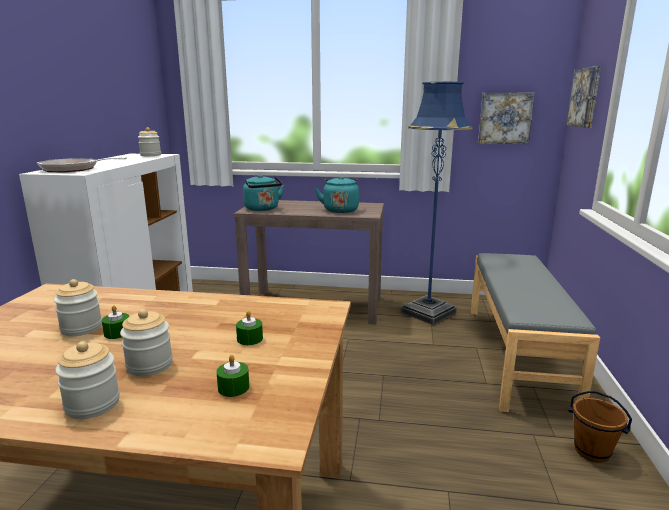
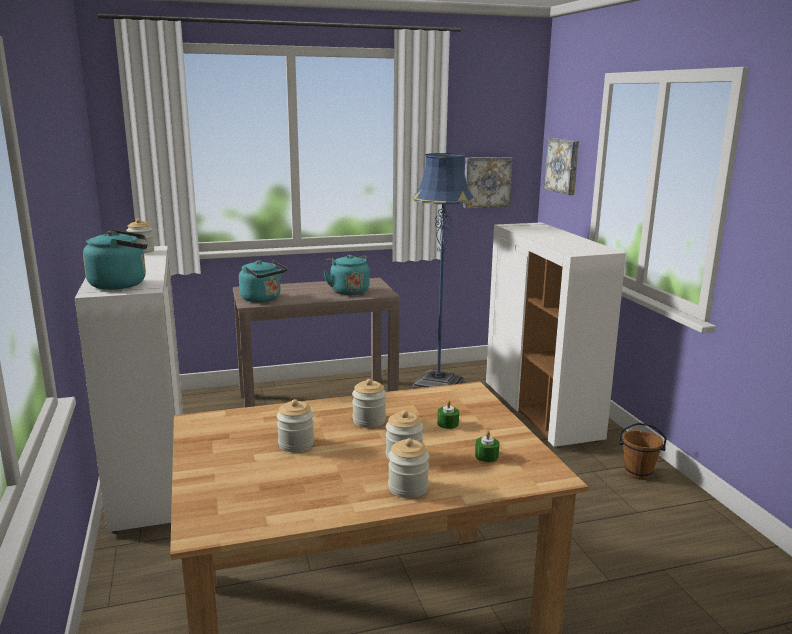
camera: 25 degrees left, 0 degrees up
(74, 169) = (122, 284): frying pan -> turquoise kettle
(117, 333) = (335, 441): green candle -> none
(180, 319) = (369, 421): none -> jar
(517, 355) = (541, 411): grey bench -> white cabinet

